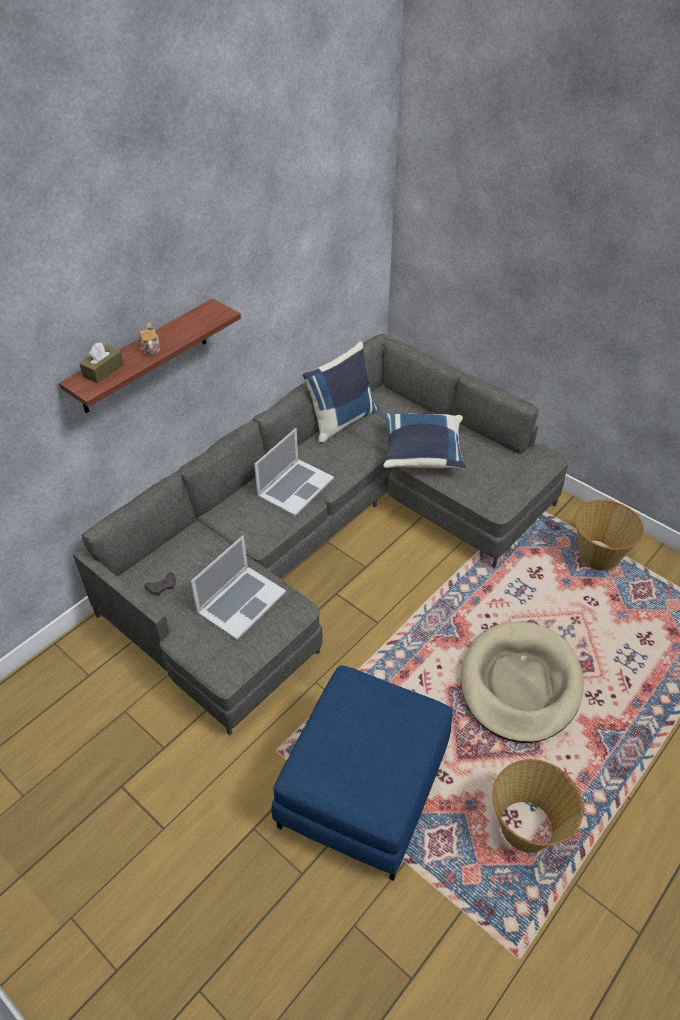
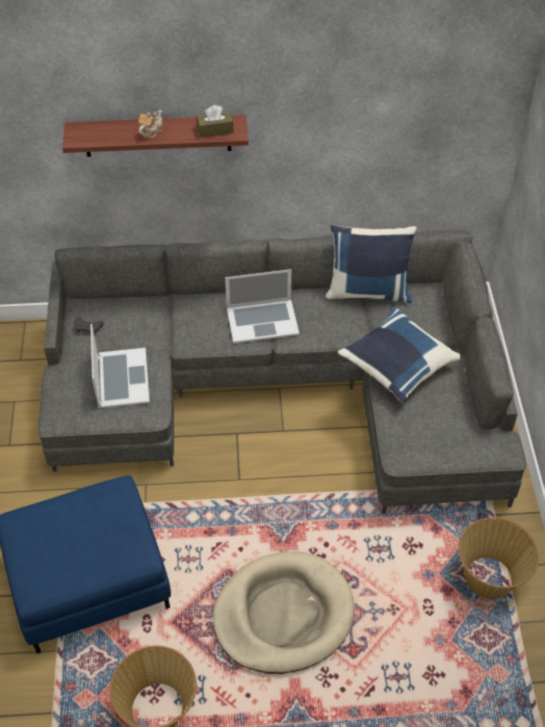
camera: 45 degrees right, 5 degrees up
(103, 370) = (100, 130): brown tissue box -> brown tissue box (215, 129)
(241, 602) = (121, 378): laptop -> laptop turned 90 degrees counterclockwise

